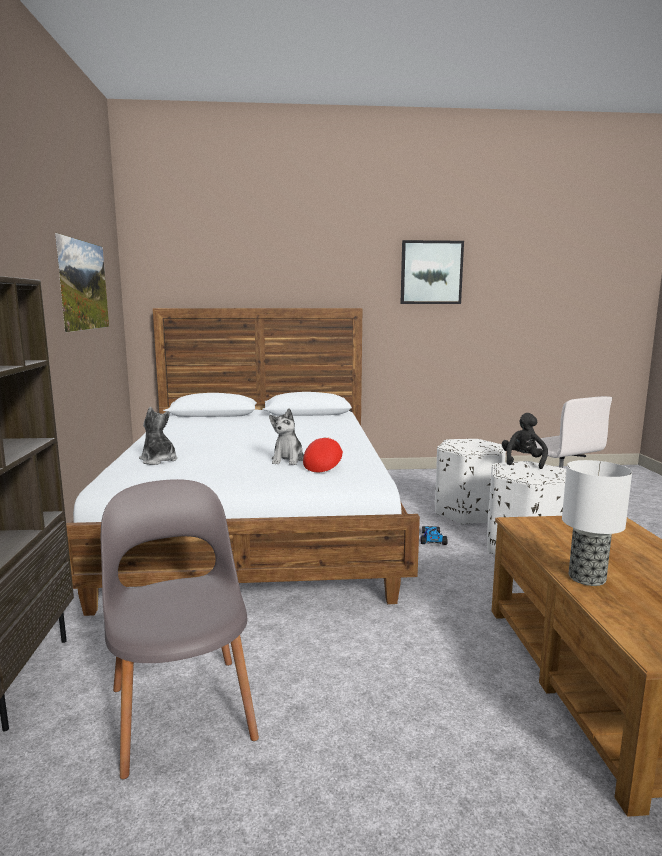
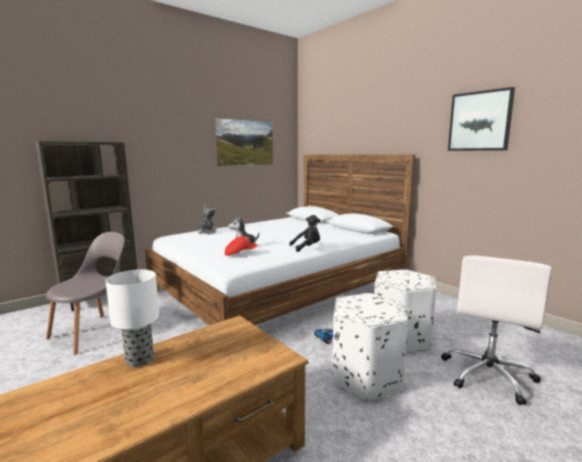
camera: 55 degrees right, 0 degrees up
(523, 462) = (388, 300): black plush toy -> black plush toy (307, 247)

